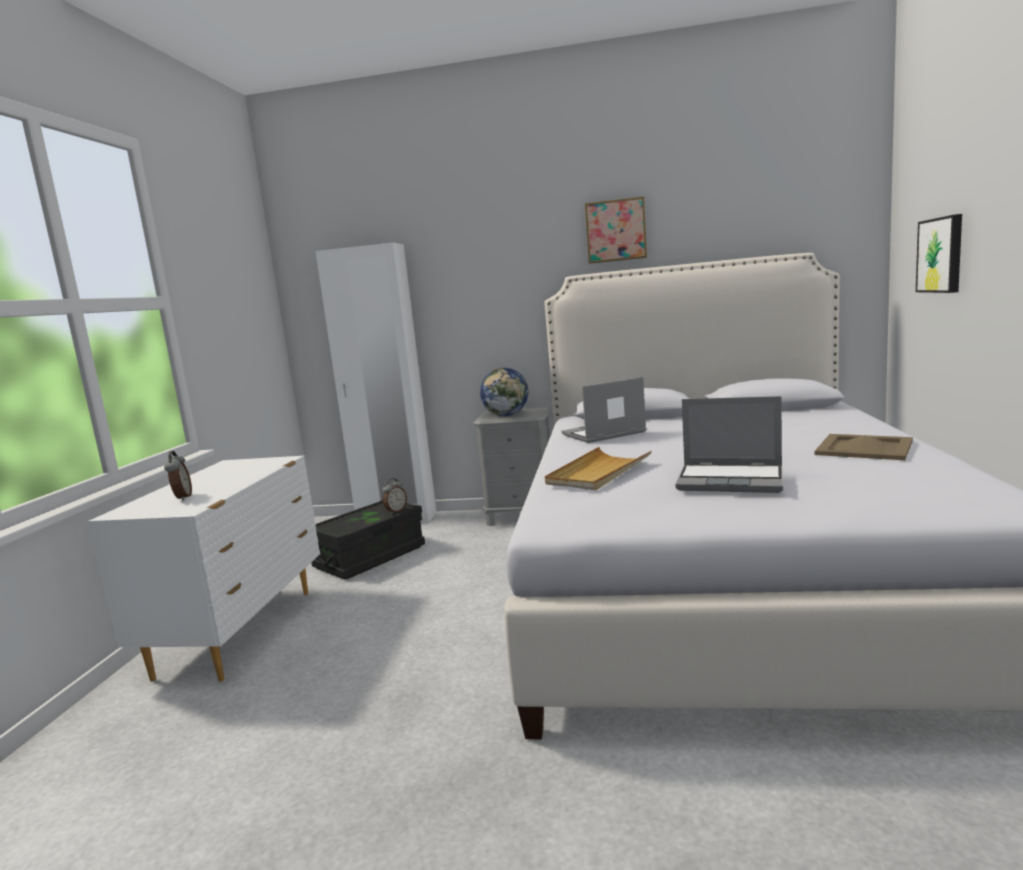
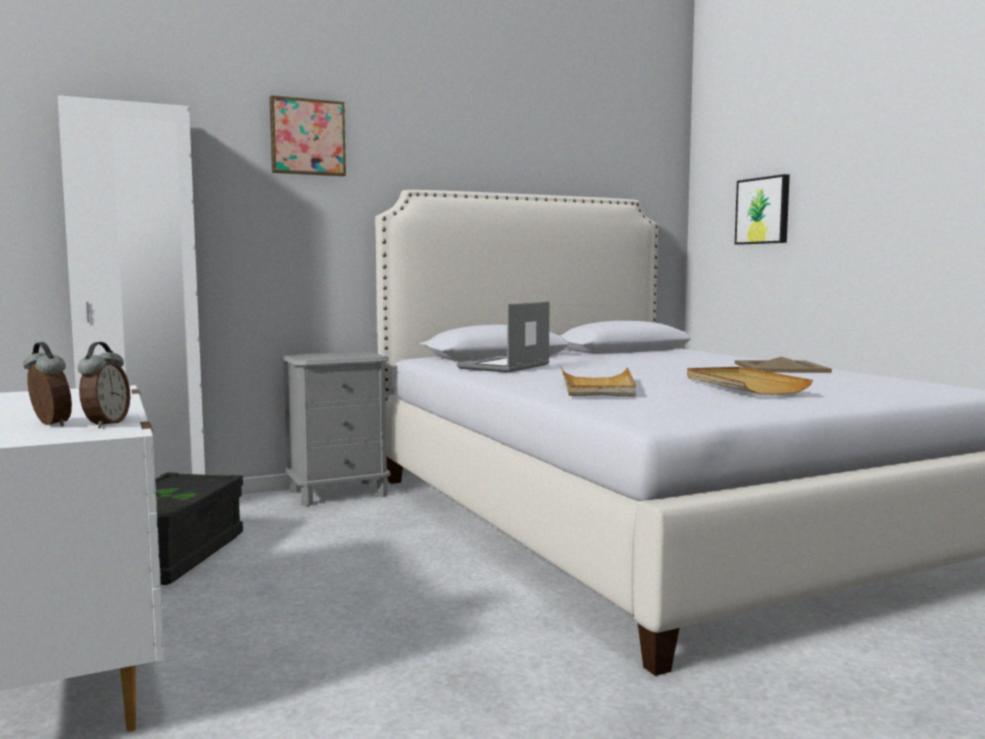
camera: 35 degrees left, 5 degrees down
(396, 511) = (207, 484): alarm clock -> alarm clock (105, 424)
(506, 415) = (331, 356): globe -> none
(615, 231) = (454, 146): picture -> picture (307, 137)
(731, 480) = (743, 385): laptop -> beige tray

